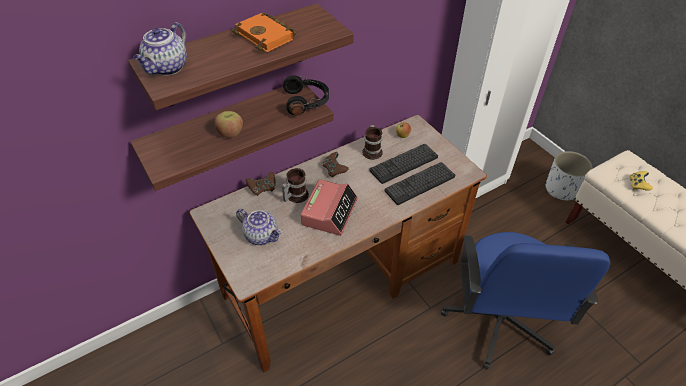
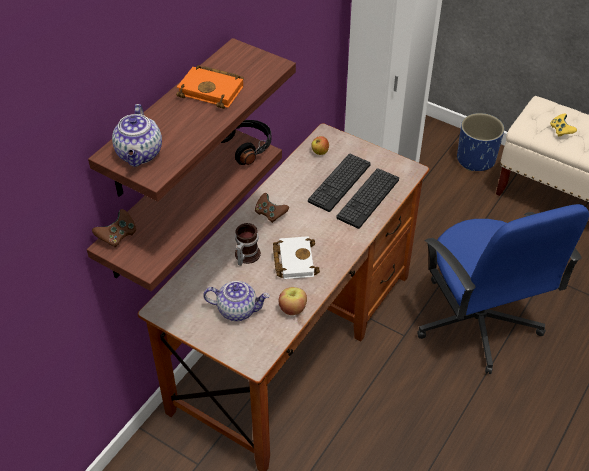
camera: 25 degrees left, 0 degrees up
(231, 133) = (192, 205): apple -> apple (292, 308)
(262, 189) = (204, 261): brown game controller -> brown game controller (117, 236)
(329, 212) = (293, 260): alarm clock -> white book
(373, 151) = (298, 179): mug -> none
(561, 189) = (476, 159): white planter -> blue planter

